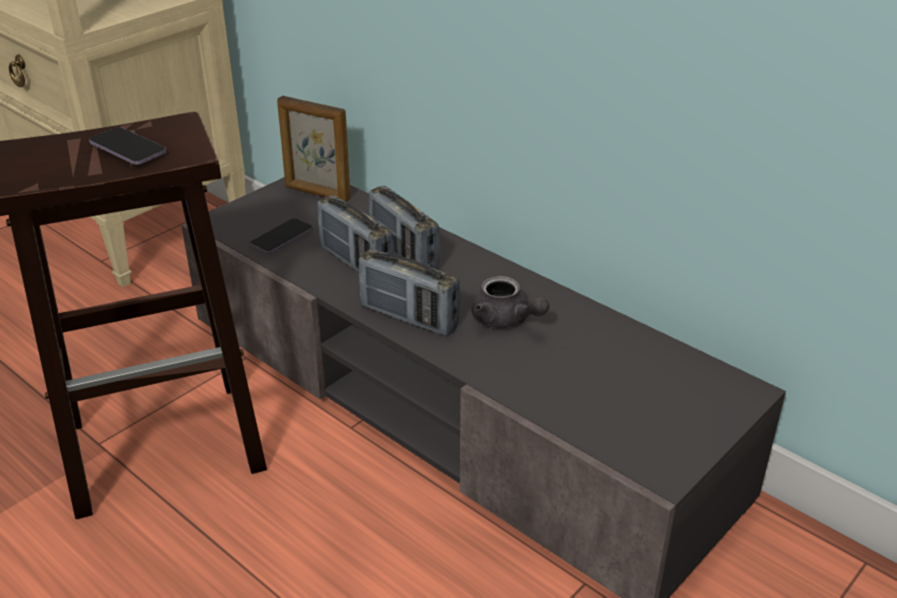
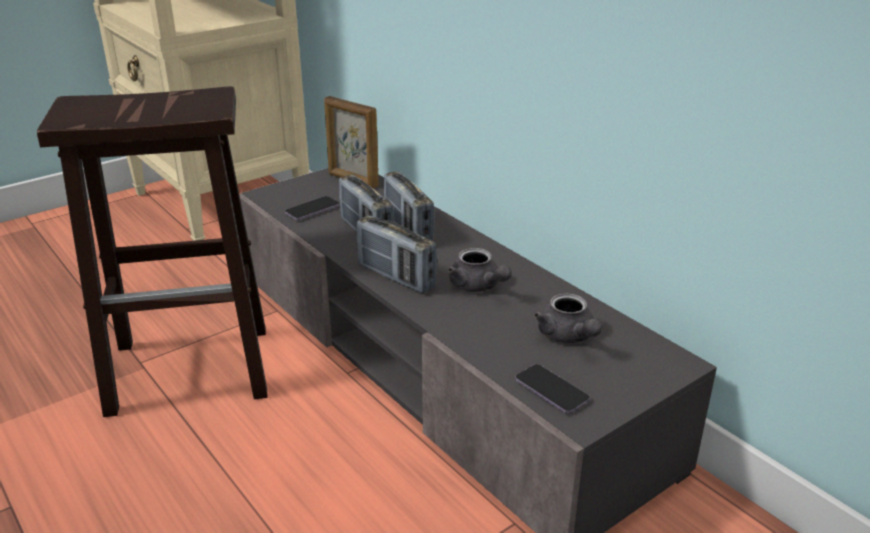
camera: 10 degrees right, 5 degrees down
(128, 149) = (165, 106): phone -> phone (551, 390)
(622, 372) = (568, 337): none -> grey teapot

